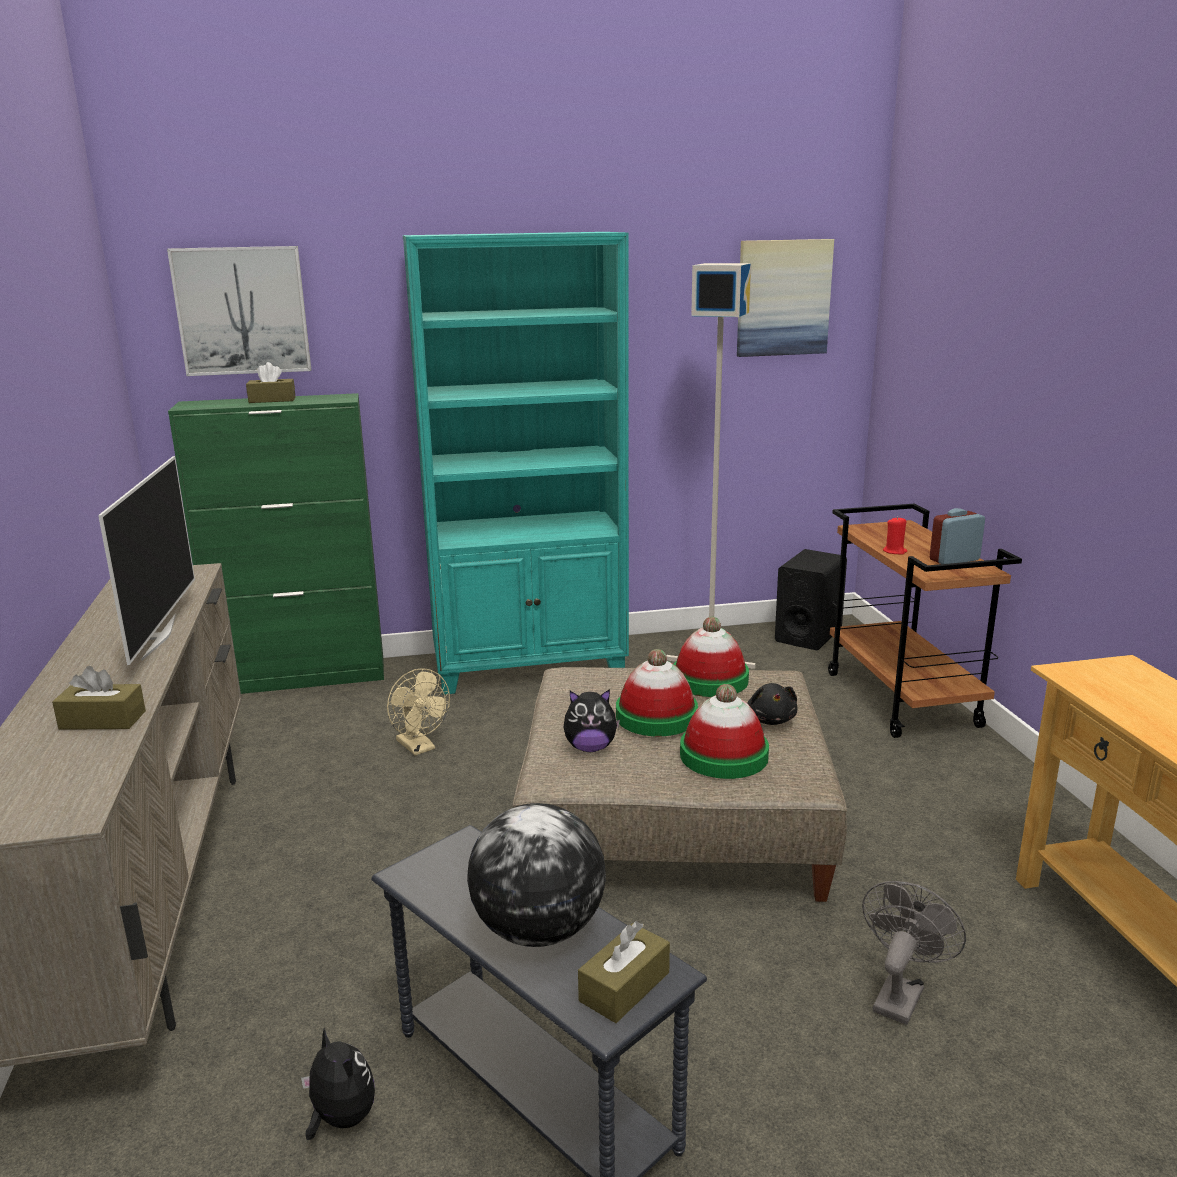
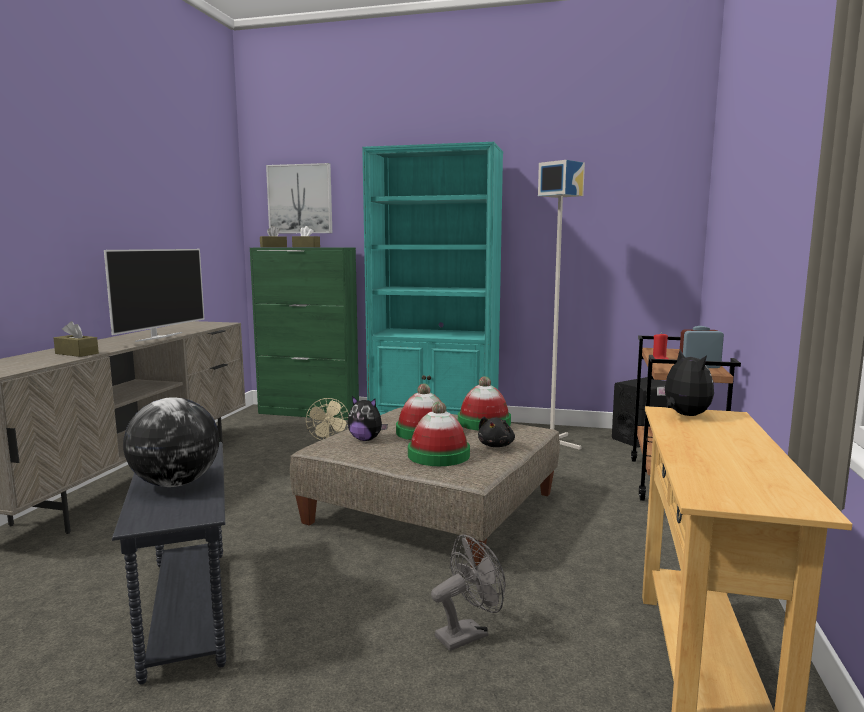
camera: 25 degrees right, 10 degrees down
(340, 1119) = (84, 590): plush toy -> plush toy (683, 415)
(624, 986) = (173, 513): brown tissue box -> brown tissue box (273, 247)
(783, 298) = (630, 195): picture -> none

